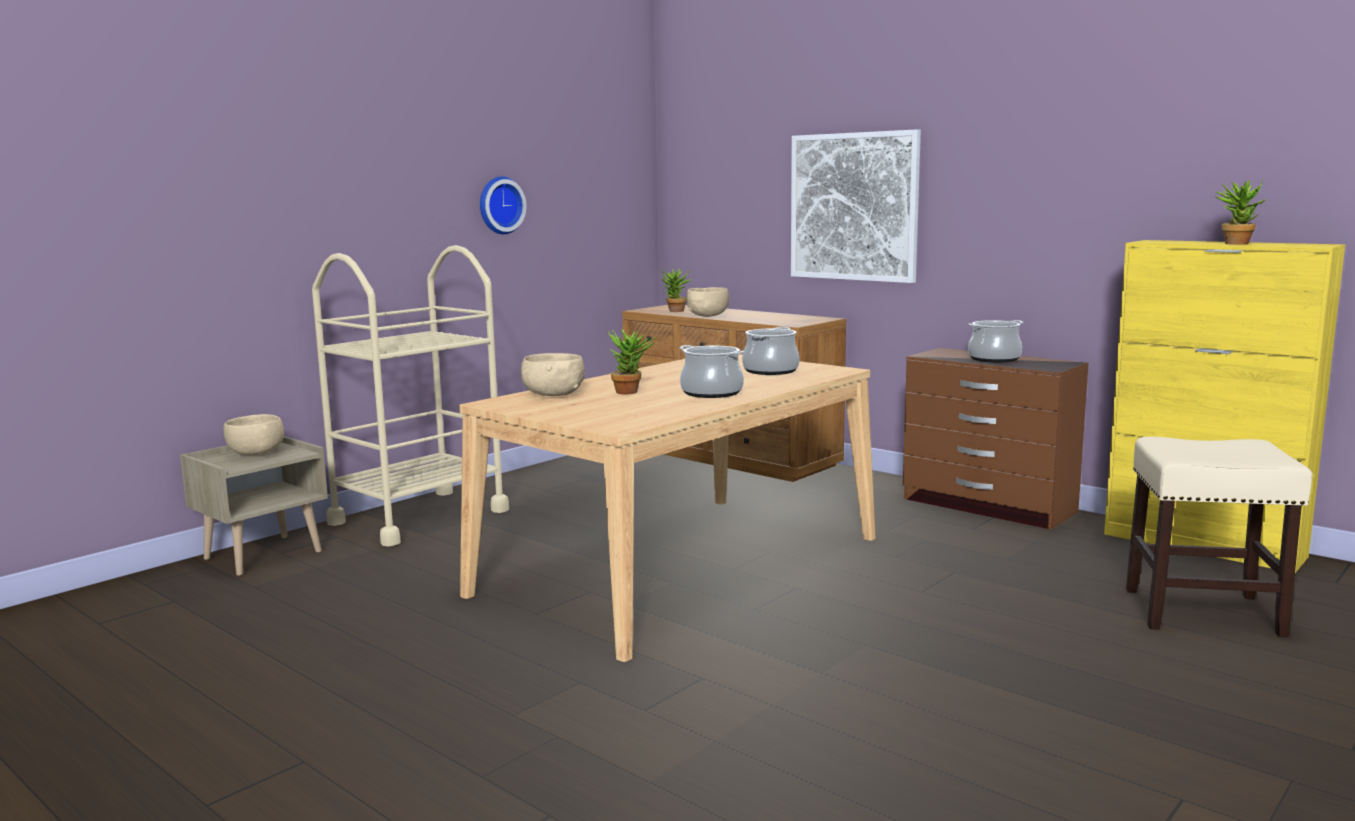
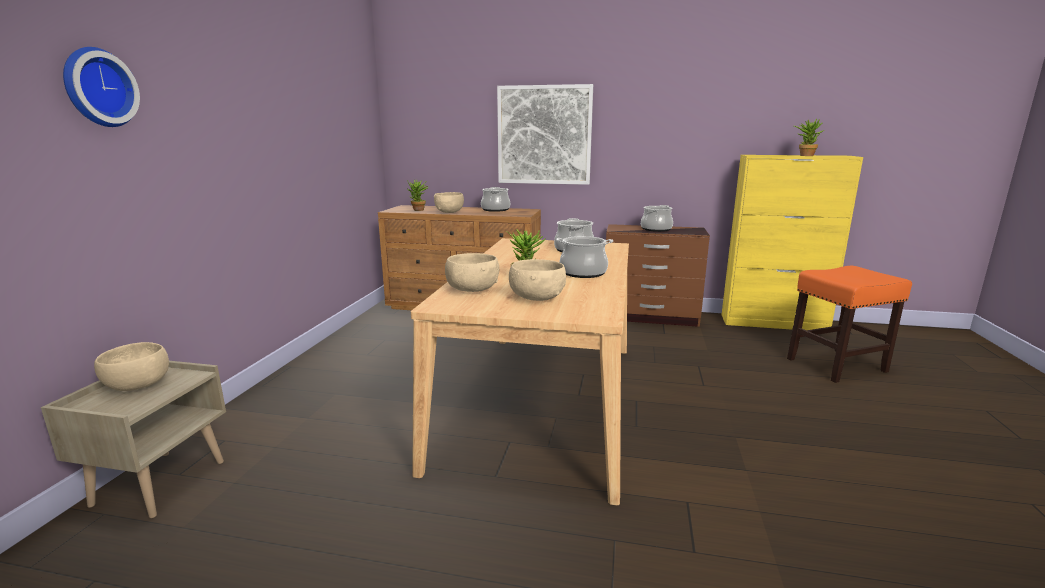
camera: 30 degrees left, 5 degrees up
(419, 517) = (285, 401): beige cart -> none
(499, 205) = (294, 130): wall clock -> wall clock (97, 88)
(597, 407) = (536, 298): none -> beige bowl
(778, 316) = (495, 209): none -> cooking pot
(1204, 612) = (837, 365): beige stool -> orange stool

